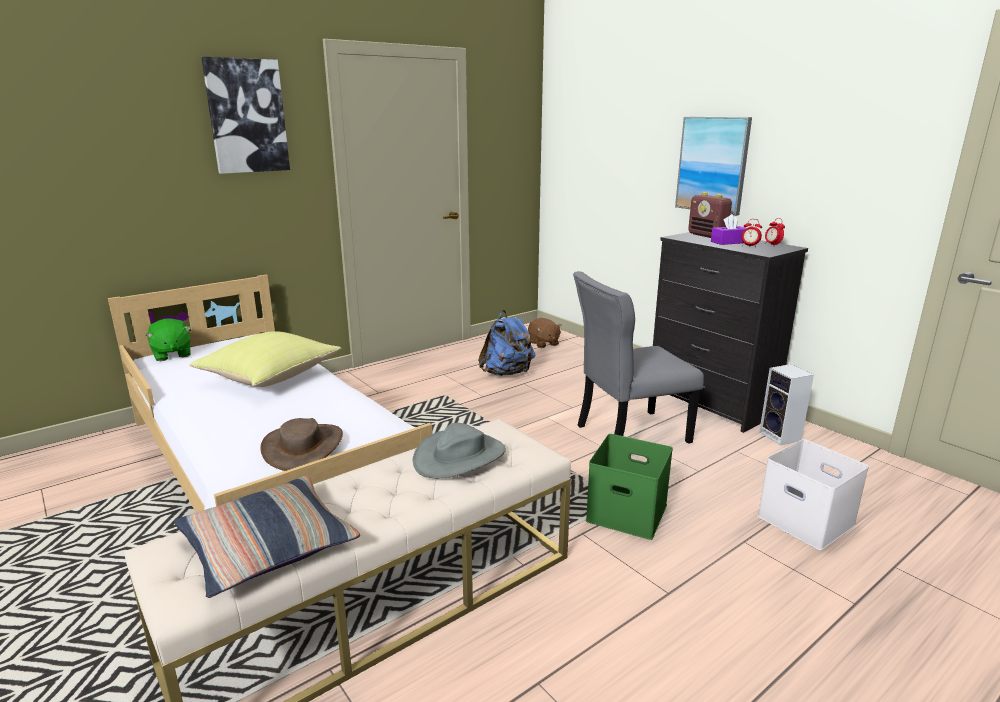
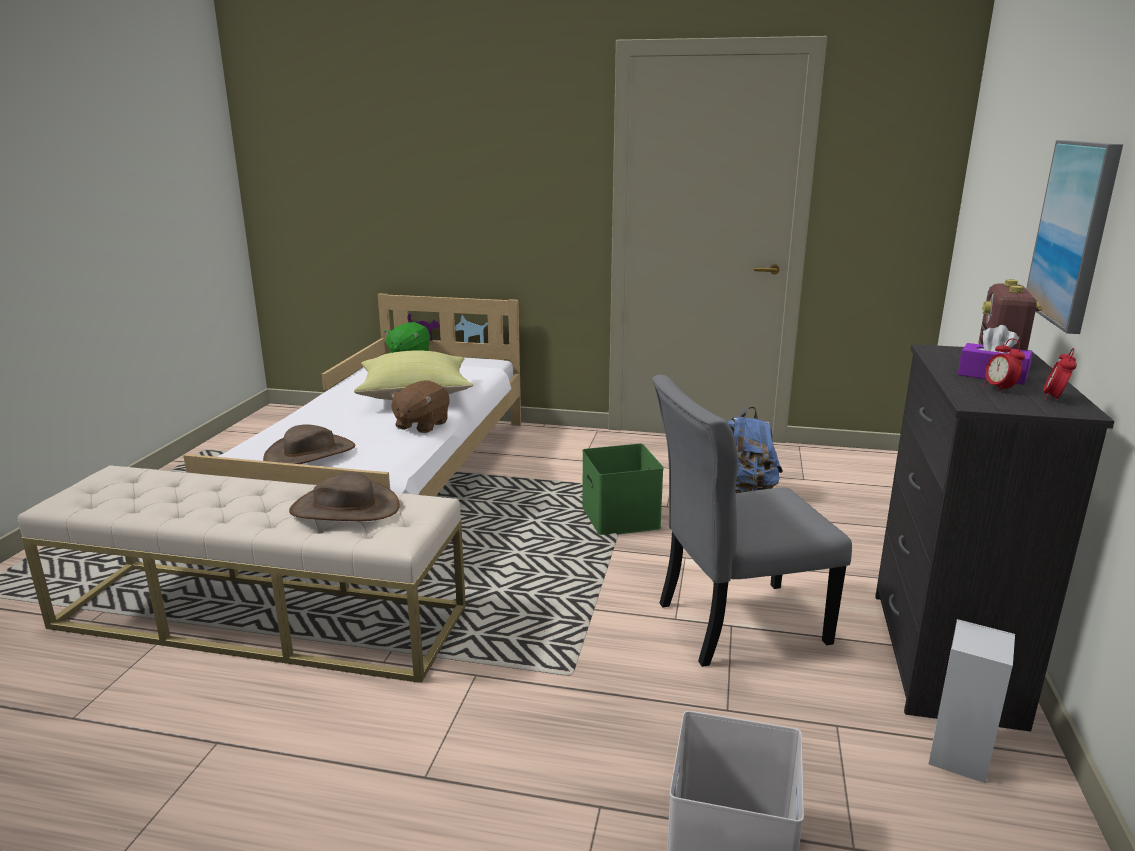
camera: 50 degrees right, 0 degrees up
(247, 116) = (520, 130): picture -> none
(268, 546) = (139, 499): pillow -> none
(459, 456) = (345, 508): grey hat -> brown hat
(543, 343) = (863, 481): brown plush toy -> brown plush toy (421, 425)
(628, 434) = (735, 623): grey chair -> grey chair turned 45 degrees counterclockwise
(628, 512) = (555, 690): green storage box -> green storage box (622, 518)

